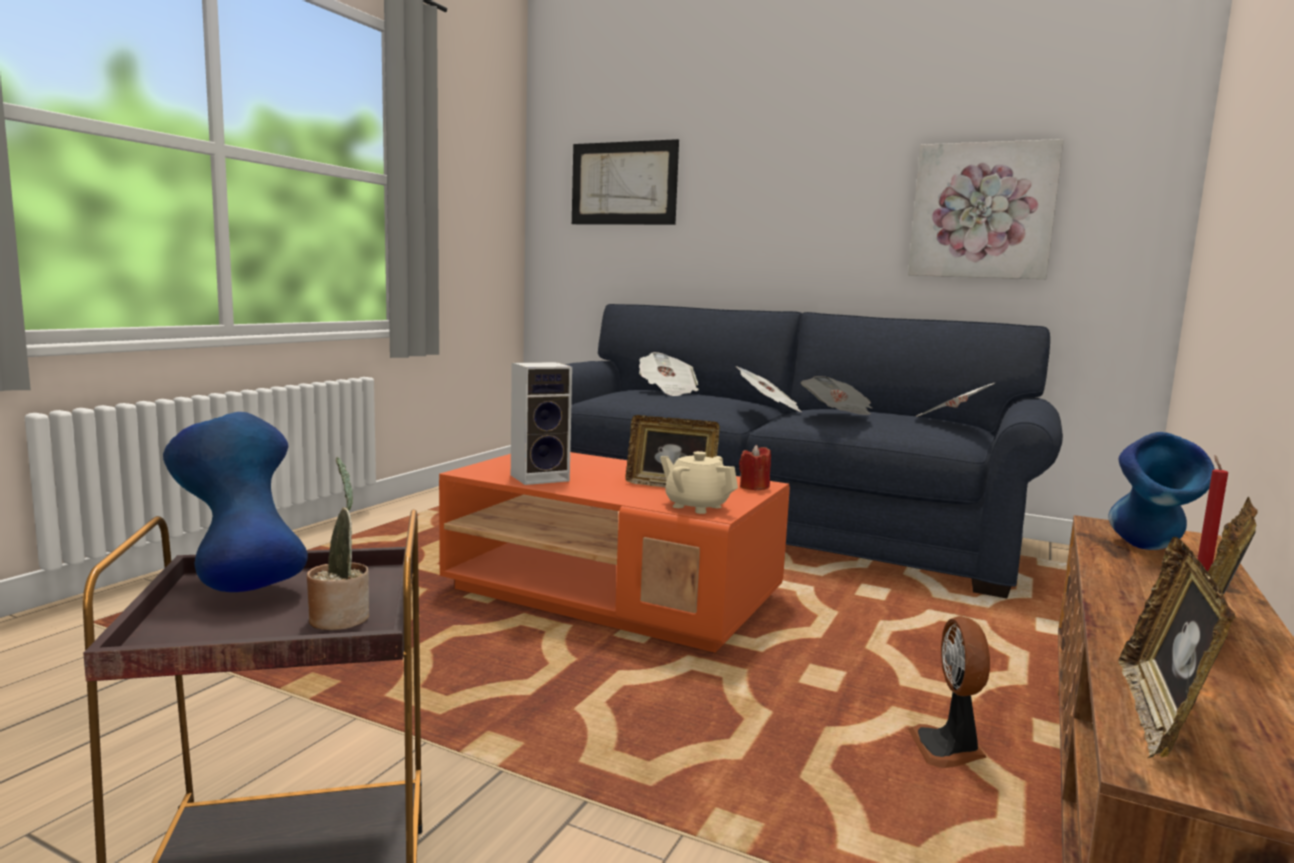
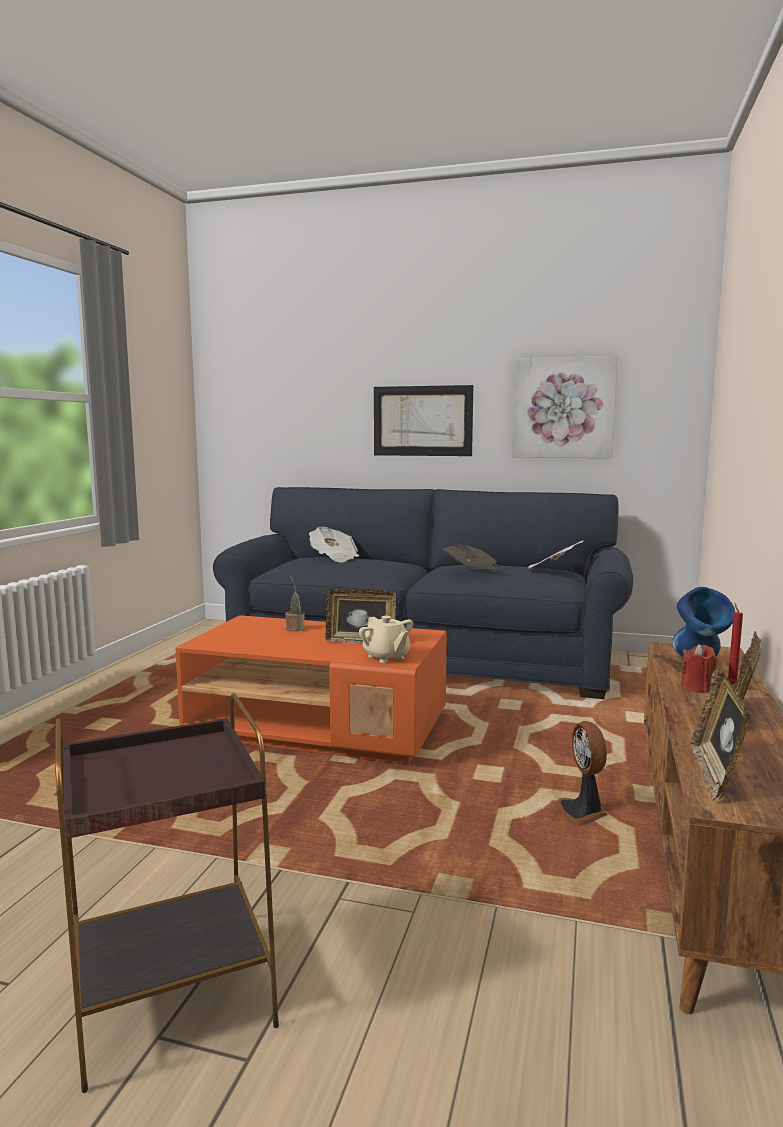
camera: 10 degrees left, 0 degrees up
(241, 584) = (119, 759): blue vase -> none
(340, 617) = (207, 774): potted plant -> potted plant (295, 628)
(541, 477) = (258, 643): speaker -> none
(623, 183) = (280, 387): picture -> picture (422, 421)
(696, 506) = (386, 657): beige teapot -> beige teapot turned 150 degrees counterclockwise
(754, 487) = (422, 636): red candle -> red candle (697, 687)
(769, 408) = (418, 568): newspaper -> none

